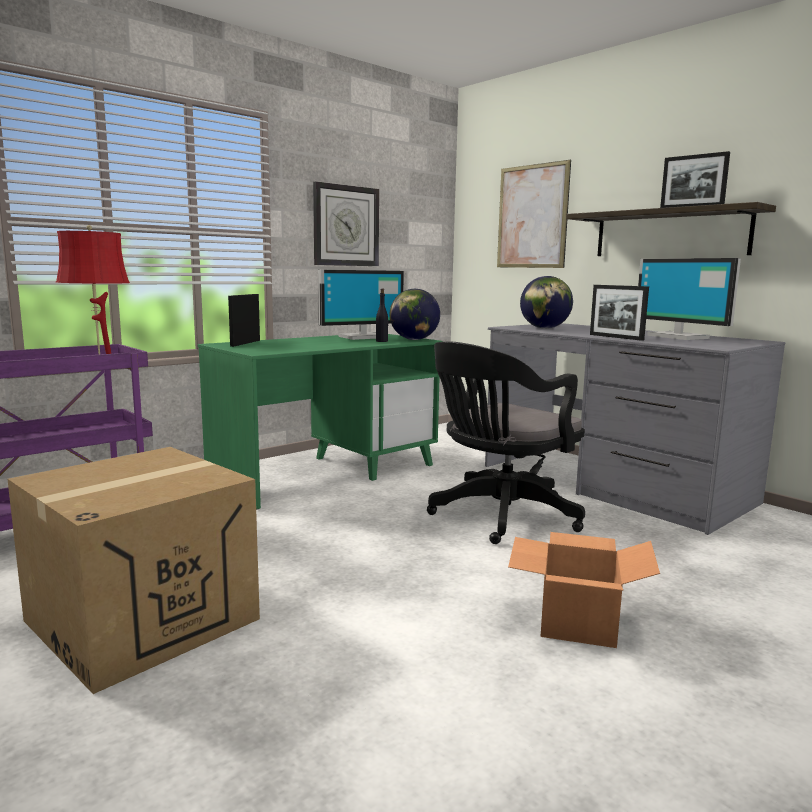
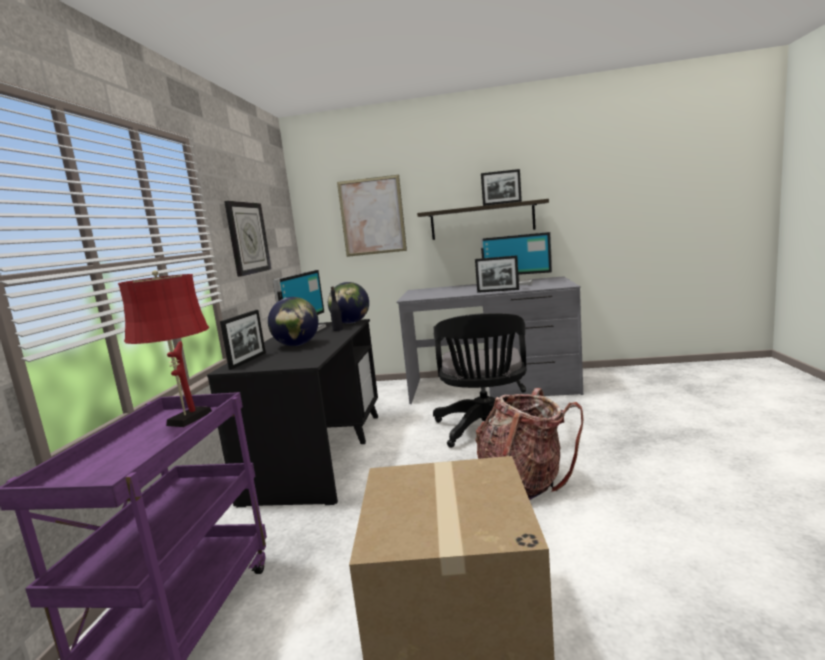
camera: 40 degrees left, 0 degrees up
(245, 343) = (248, 361): picture frame -> picture frame turned 135 degrees counterclockwise
(327, 472) = (319, 453): green desk -> black desk
(421, 570) = (524, 482): none -> backpack
(544, 328) = (431, 294): globe -> globe (297, 345)
(578, 623) = (638, 464): cardboard box -> none

